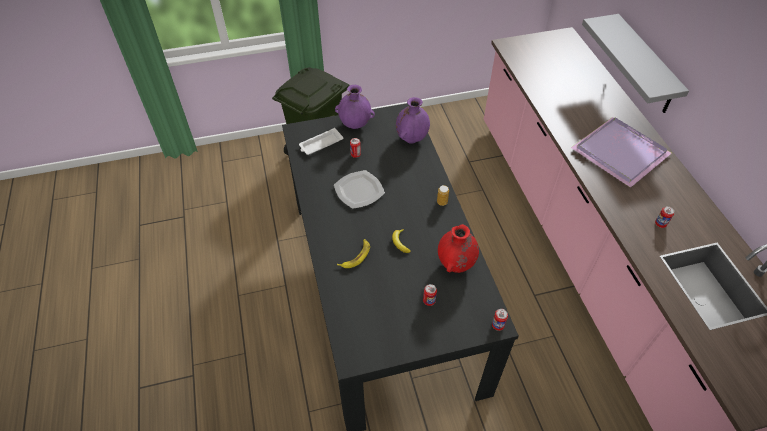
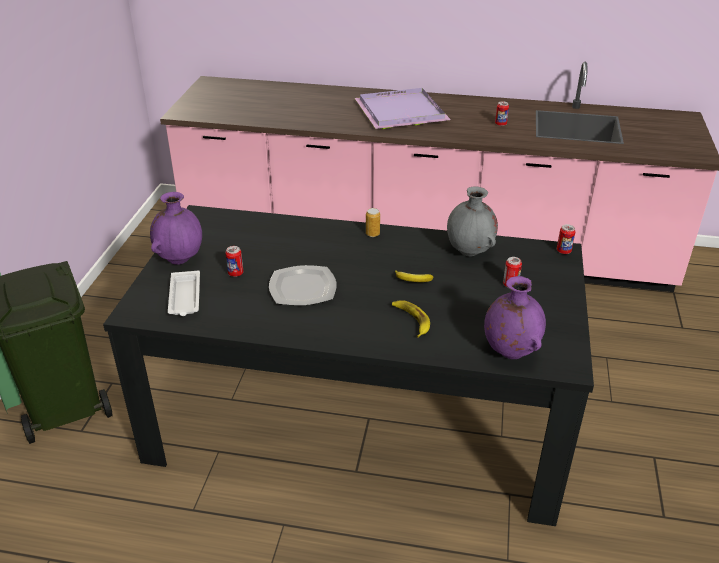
camera: 65 degrees left, 15 degrees down
(411, 138) = (251, 224): purple vase -> purple vase (510, 351)
(455, 264) = (469, 252): red vase -> grey vase
(644, 65) = (334, 42): grey shelf -> none

